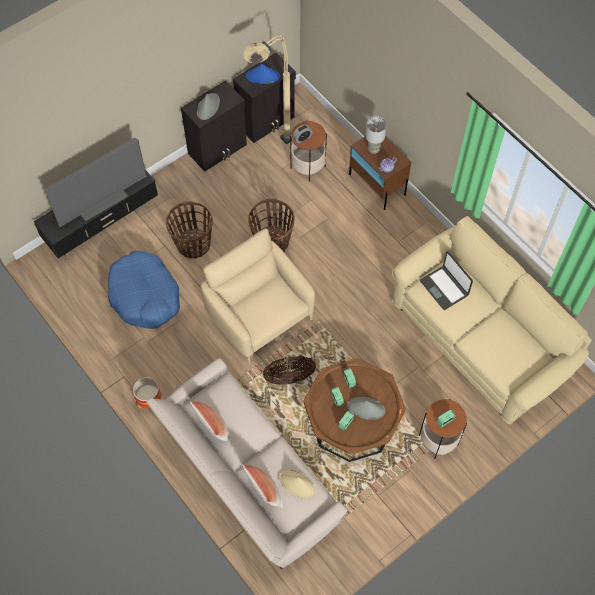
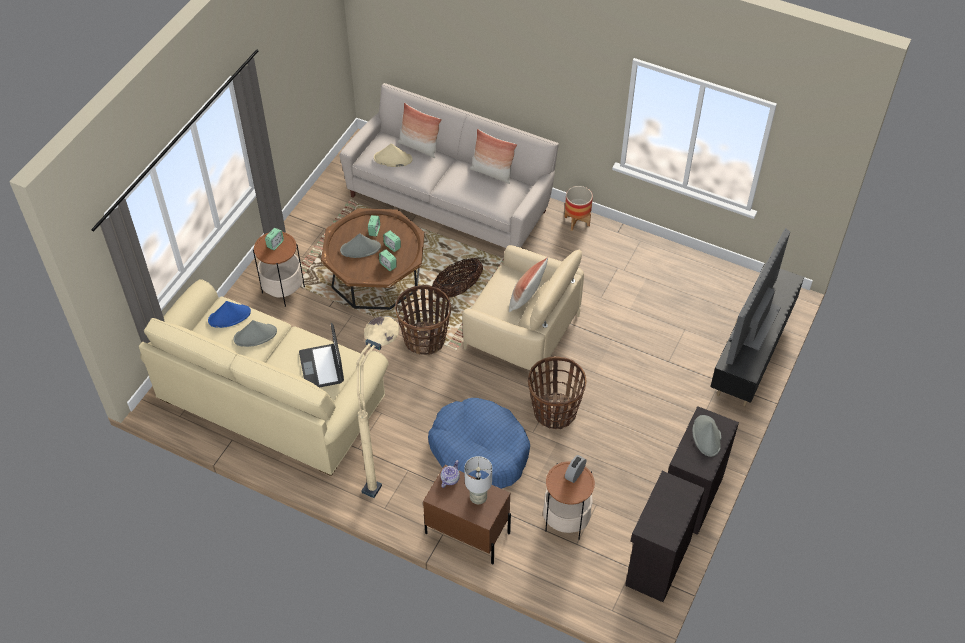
camera: 155 degrees right, 10 degrees down
(145, 296) = (651, 306): blue dog bed -> blue dog bed (479, 451)
(193, 244) = (639, 375): basket -> basket (425, 339)
(253, 297) = (526, 298): none -> pillow
(262, 76) = (669, 507): blue hat -> blue hat (229, 316)
(269, 149) = (628, 524): beige floor lamp -> beige floor lamp (388, 464)
(444, 288) = (322, 367): laptop -> laptop turned 135 degrees counterclockwise
(488, 337) = (255, 335): none -> grey hat

